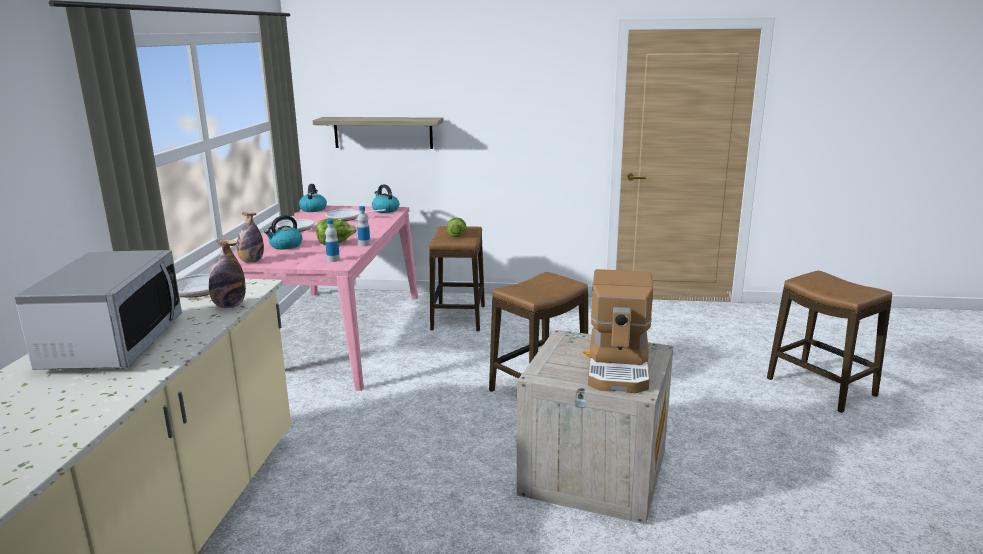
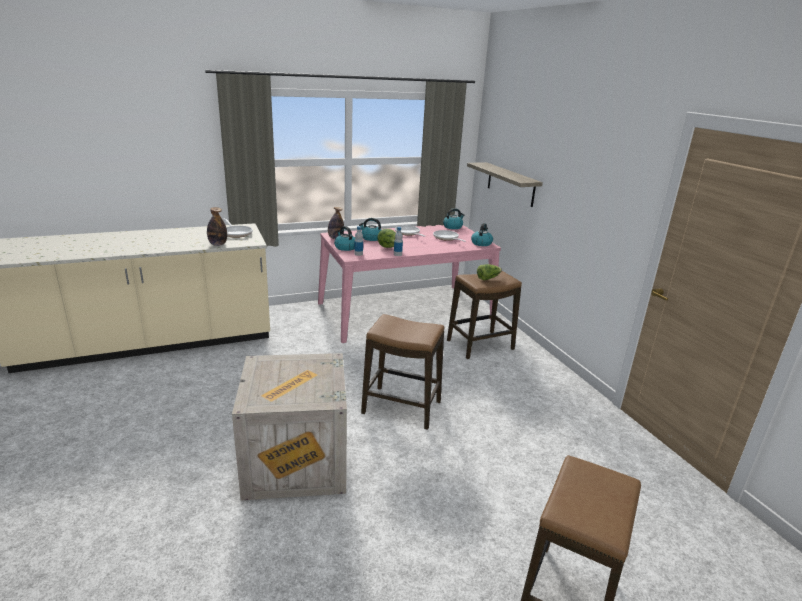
camera: 60 degrees right, 5 degrees up
(113, 343) = (160, 238): microwave -> none
(298, 262) = (345, 247): none -> kettle
(619, 367) = (286, 390): coffee machine -> none

